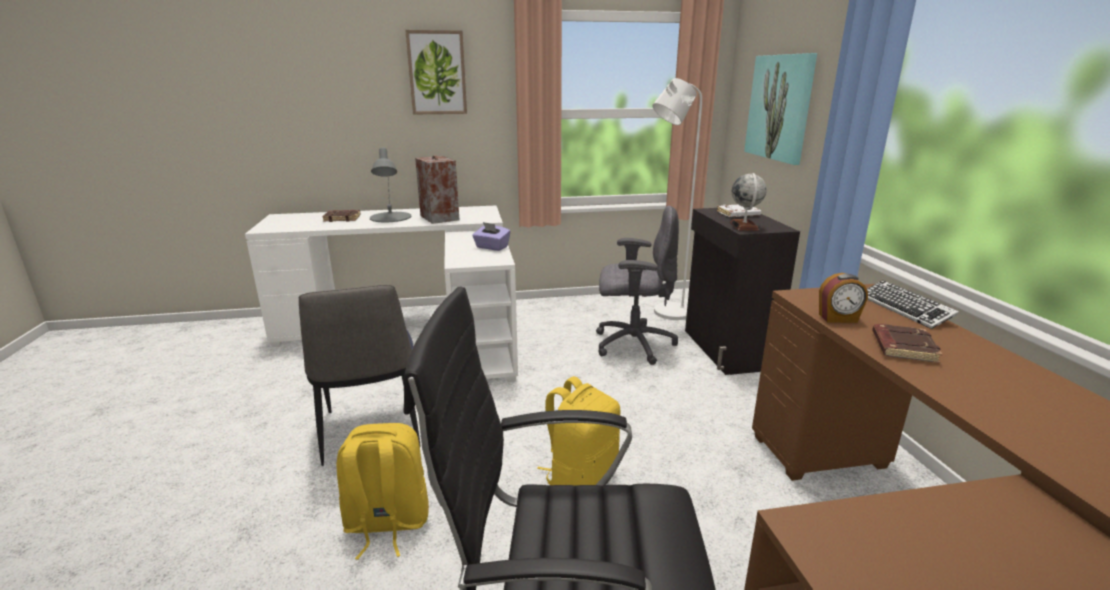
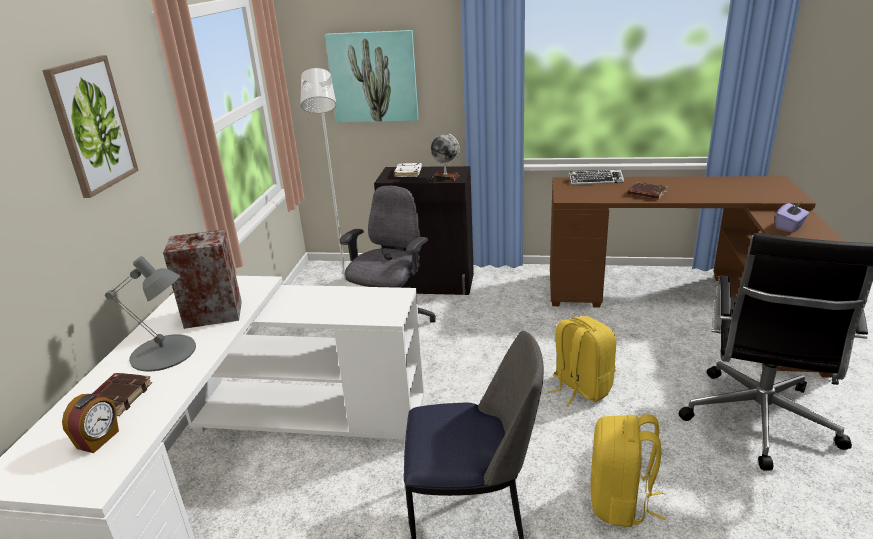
camera: 70 degrees left, 5 degrees up
(491, 247) = (348, 295): purple tissue box -> purple tissue box (790, 227)
(838, 318) = (605, 197): alarm clock -> alarm clock (99, 440)

